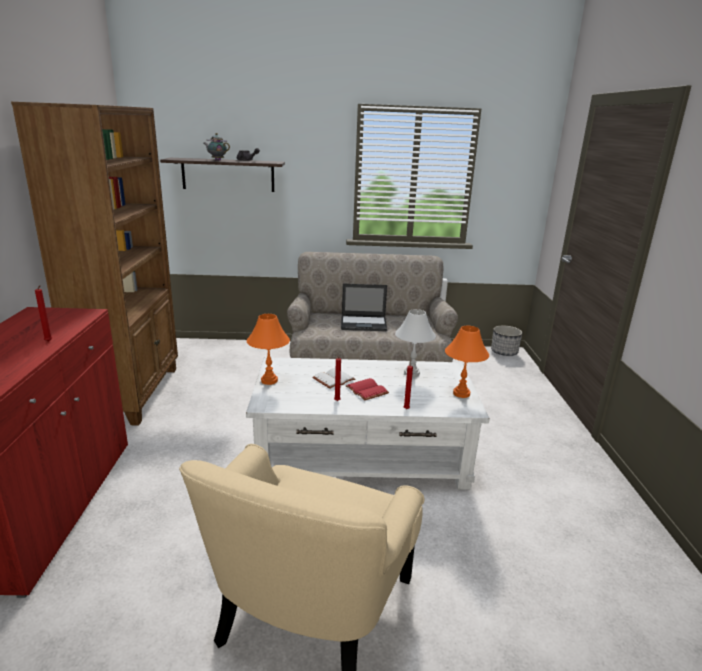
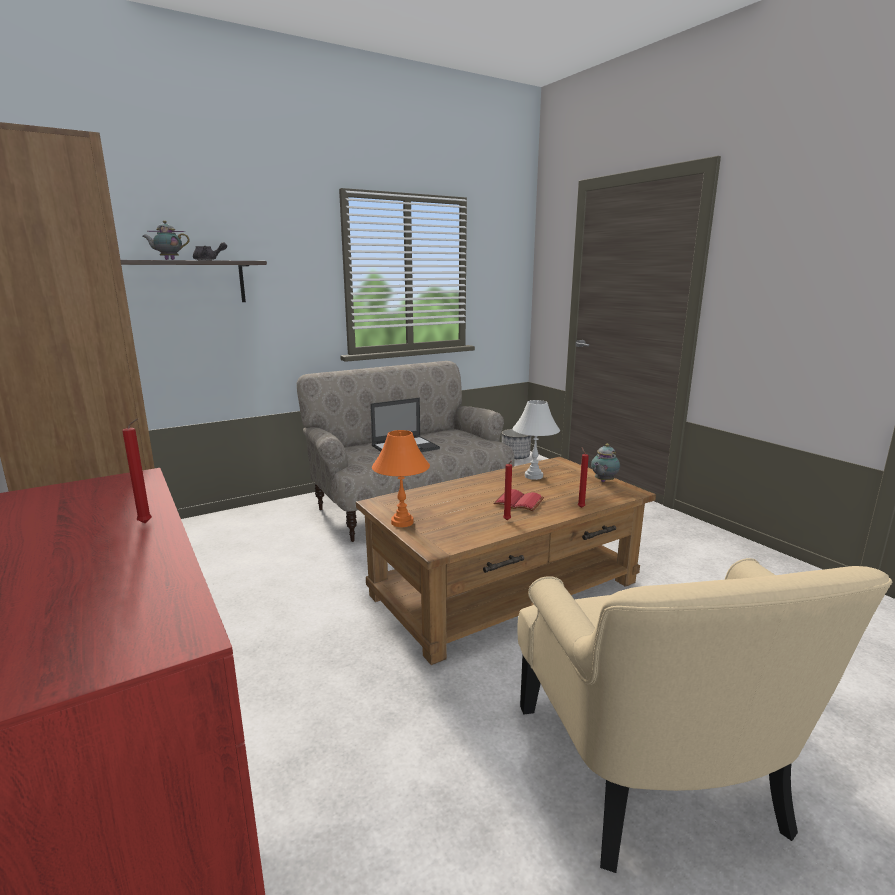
camera: 30 degrees left, 5 degrees down
(333, 379) = (469, 501): white book -> none
(363, 455) = (505, 588): white coffee table -> brown coffee table
(461, 394) = (603, 481): orange table lamp -> teapot

